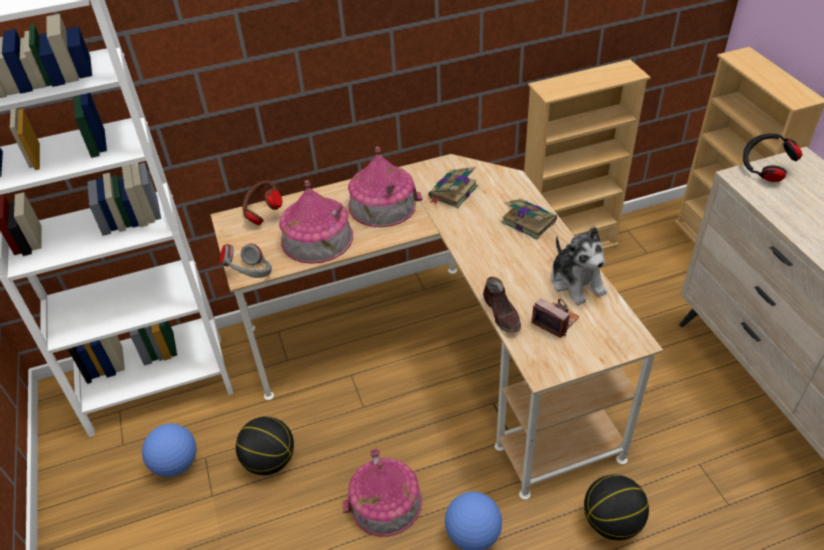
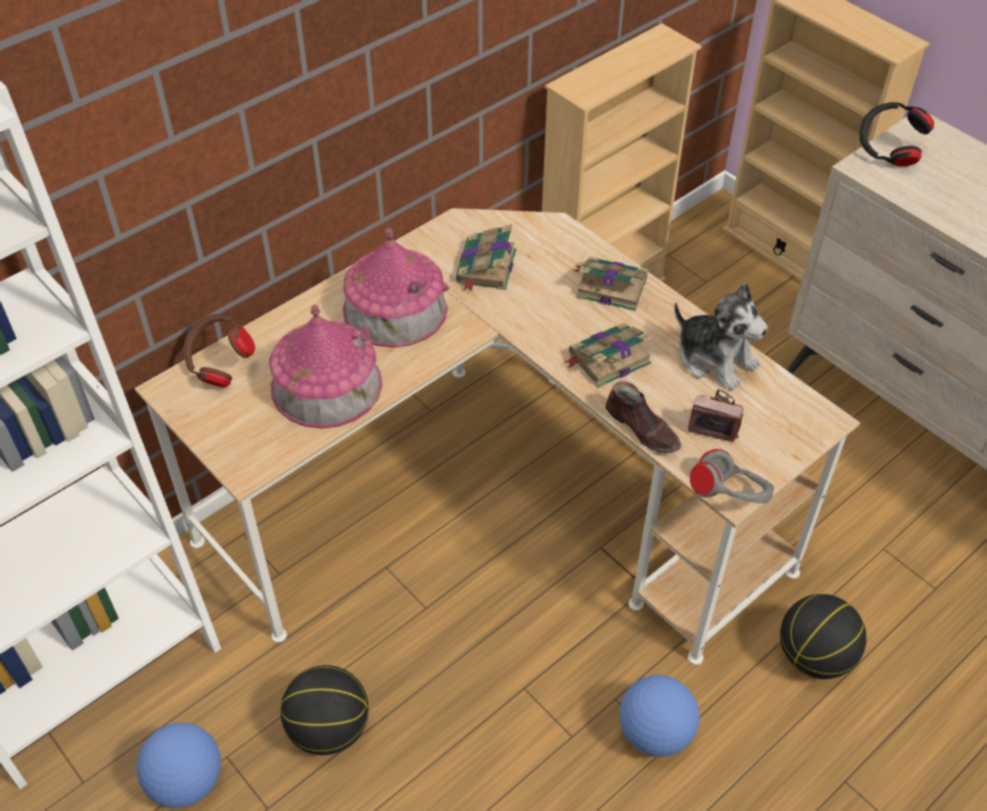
camera: 25 degrees left, 5 degrees up
(251, 275) = (257, 468): grey headphones -> grey headphones (729, 498)
(385, 501) = (520, 729): toy house -> none
(501, 265) = (607, 359): none -> book

